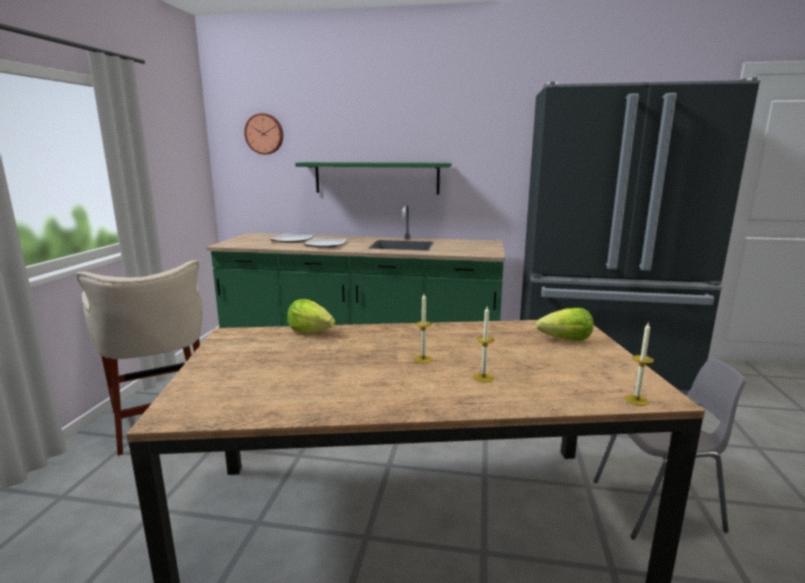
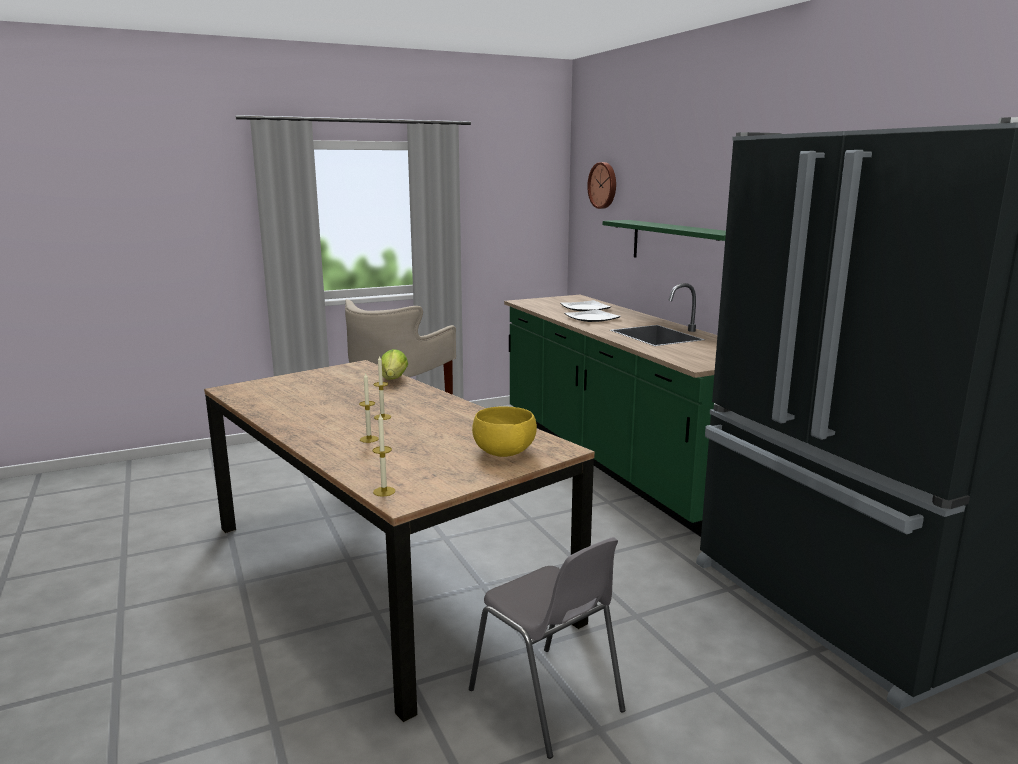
camera: 55 degrees right, 0 degrees up
(566, 340) = (504, 452): lettuce -> yellow bowl

